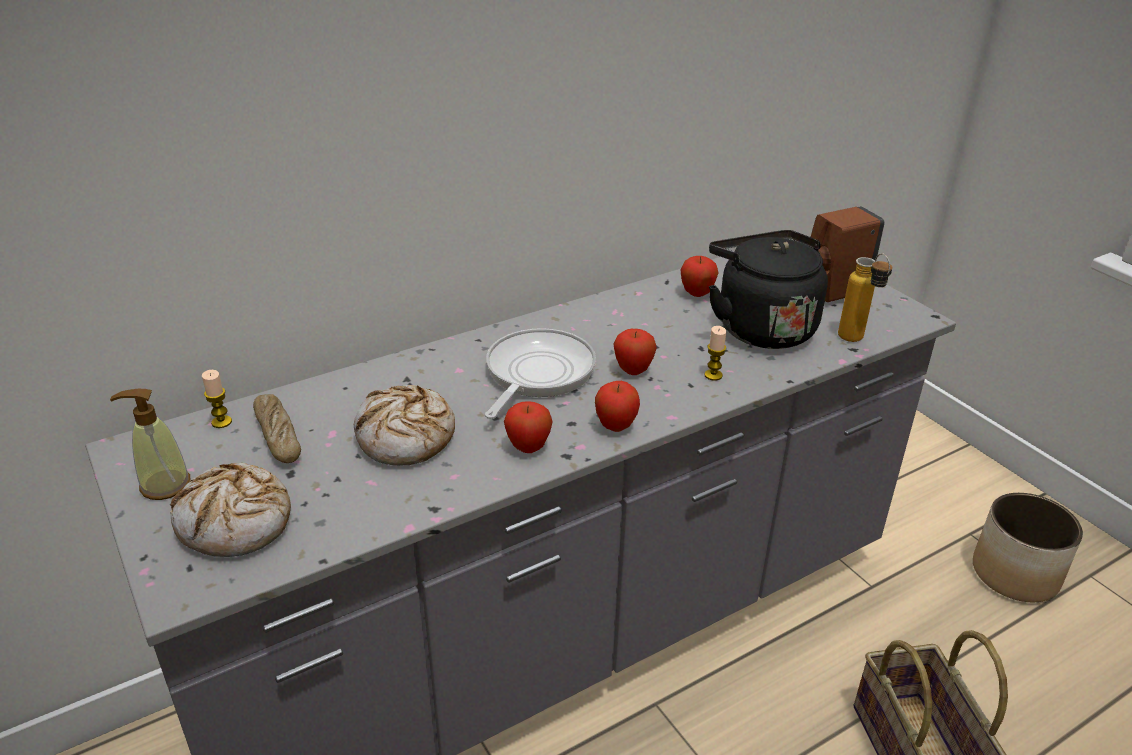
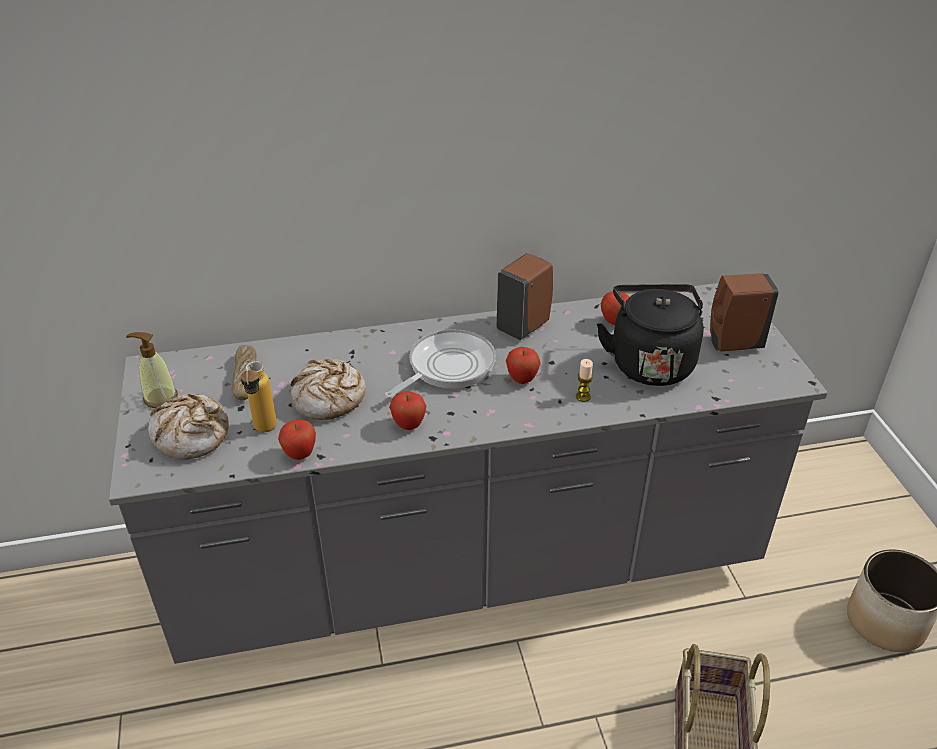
camera: 20 degrees right, 5 degrees up
(221, 422) = (214, 359): candle -> none
(600, 315) = (524, 326): none -> brown soap dispenser
(616, 427) = (481, 423): apple -> apple (300, 455)
(856, 341) = (723, 392): bottle -> bottle (264, 432)

